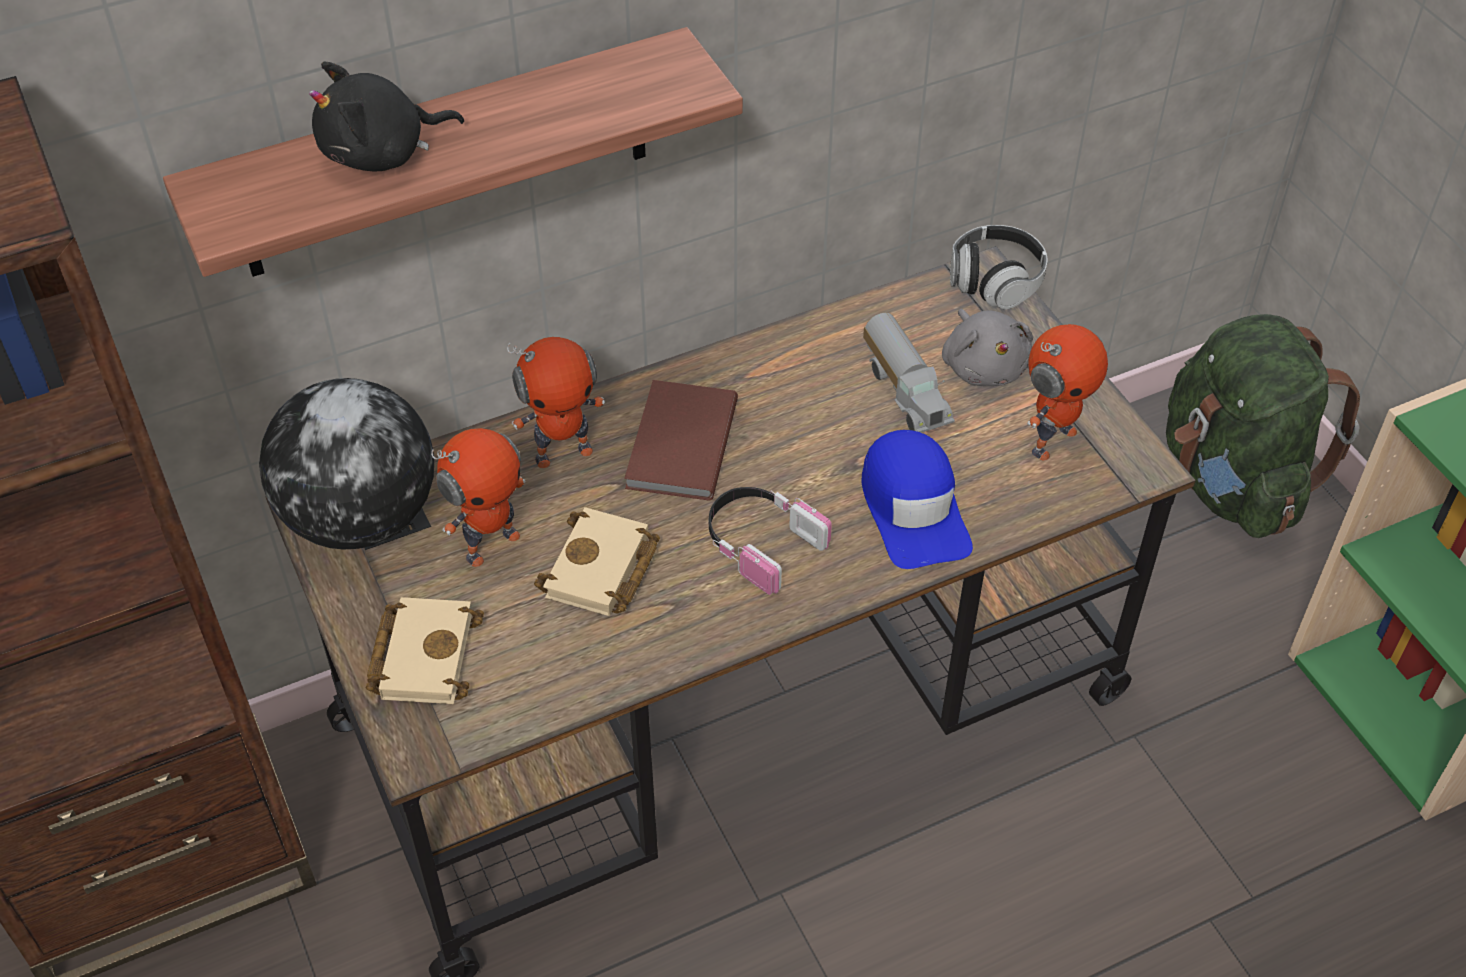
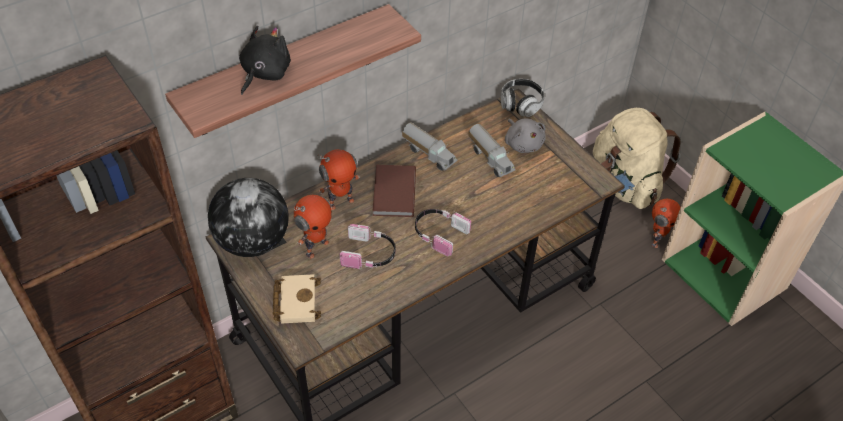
camera: 10 degrees left, 0 degrees up
(382, 153) = (264, 74): black plush toy -> black plush toy turned 150 degrees clockwise
(601, 572) = (369, 254): beige book -> headphones
(774, 368) = (429, 154): none -> toy truck
(913, 509) = (504, 211): blue cap -> none
(1051, 439) = (559, 174): toy robot -> toy robot (657, 239)
(1232, 481) = (625, 184): green backpack -> beige backpack

